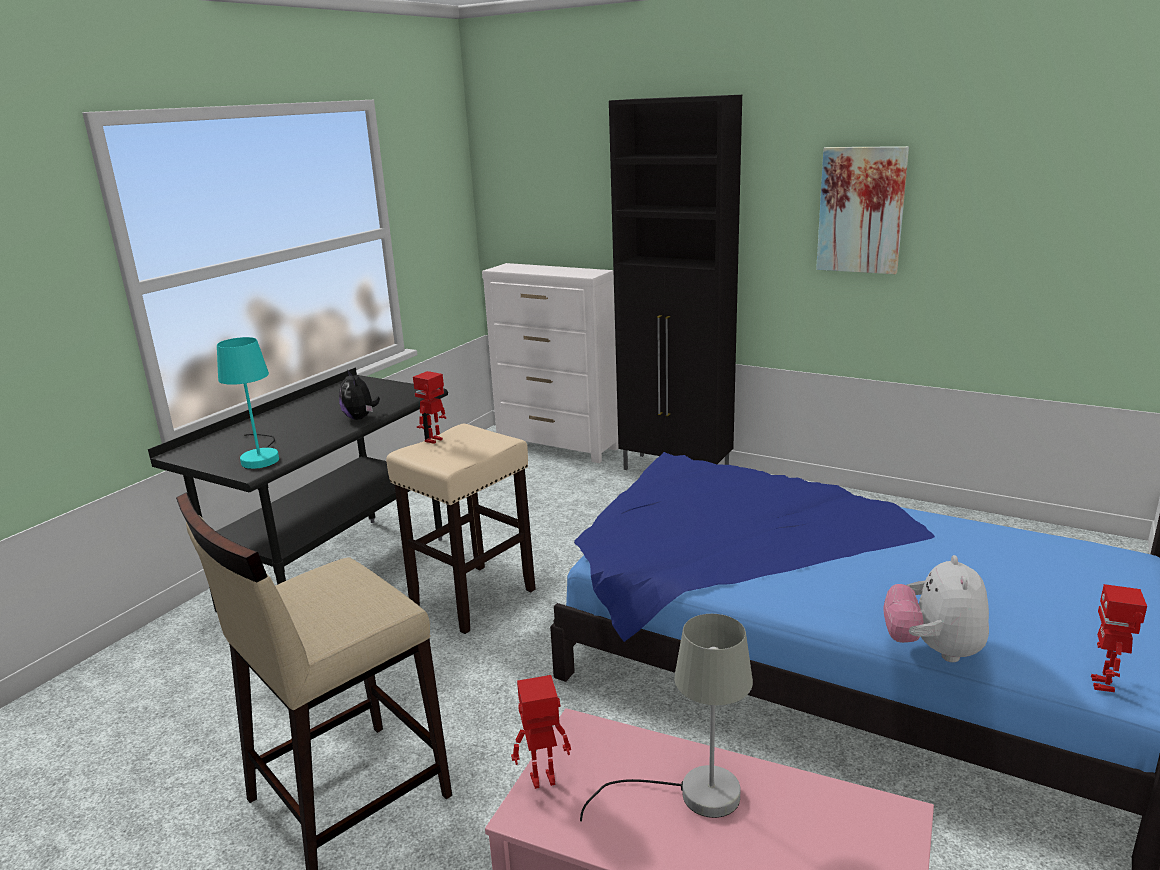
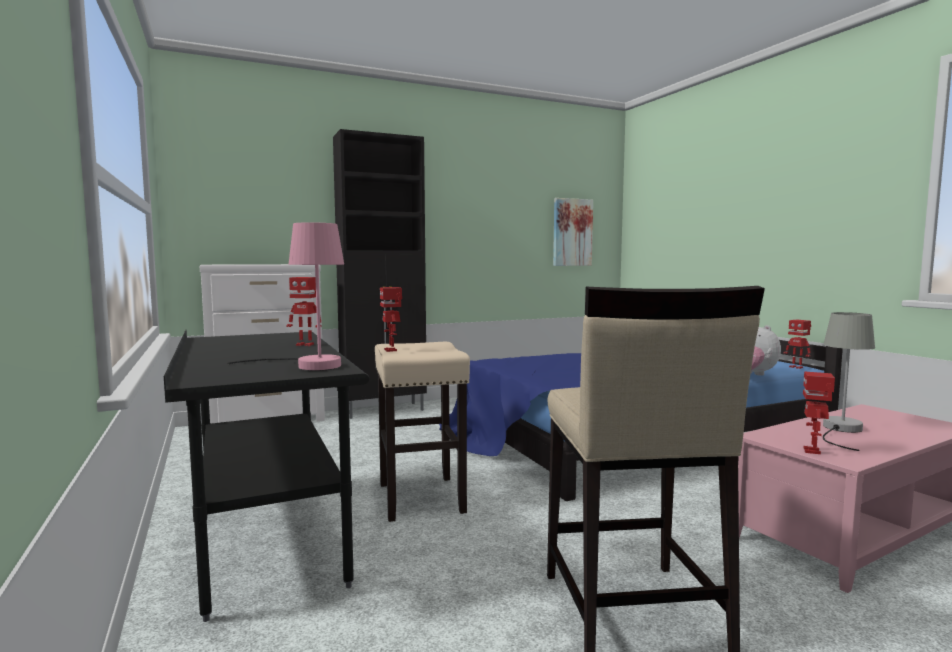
camera: 55 degrees left, 15 degrees down
(261, 457) = (308, 365): turquoise table lamp -> pink table lamp
(360, 418) = (305, 344): plush toy -> toy robot
(861, 210) = (482, 218): picture -> picture (572, 232)

